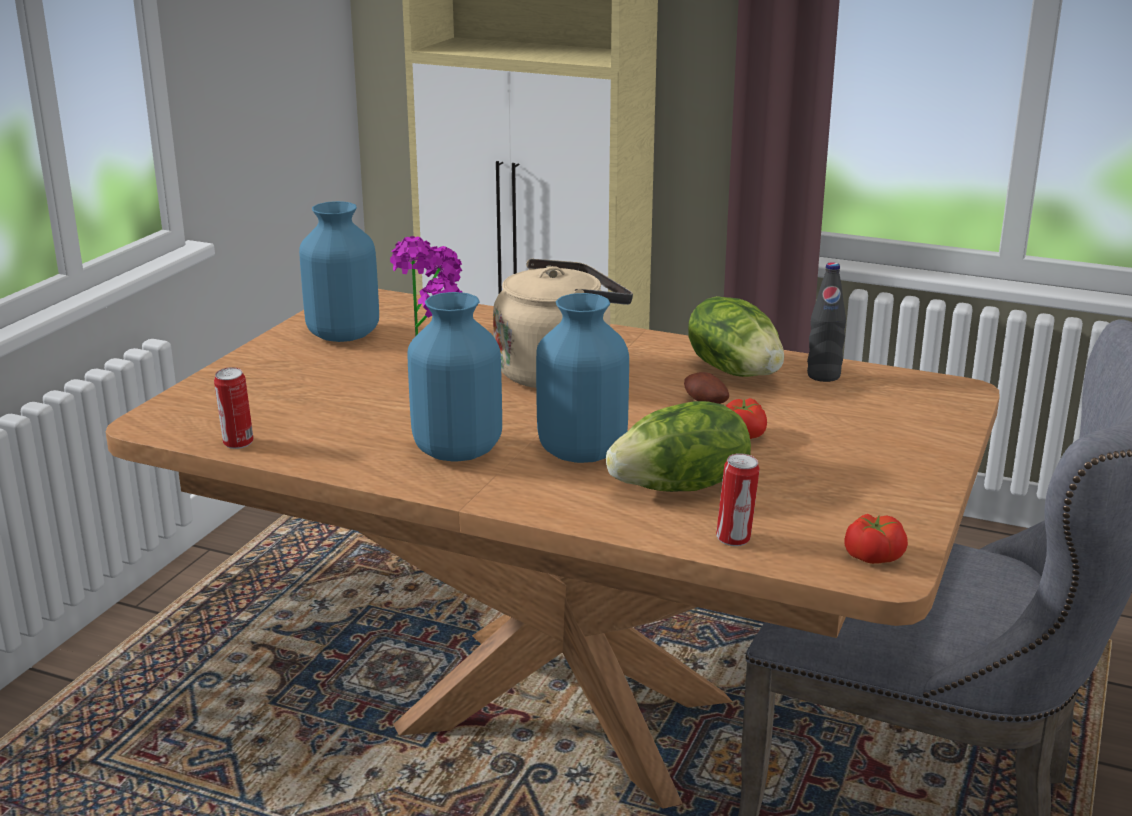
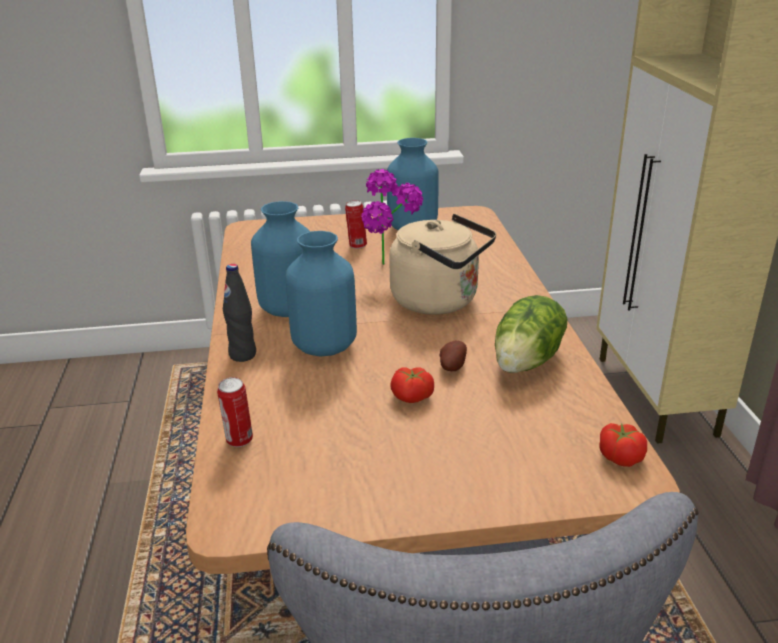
camera: 60 degrees right, 5 degrees up
(237, 443) = (243, 253): can -> can (357, 245)
(682, 487) = (303, 397): lettuce -> none
(823, 376) = (570, 402): black bottle -> black bottle (243, 355)
(873, 556) = (254, 511): tomato -> tomato (621, 456)

